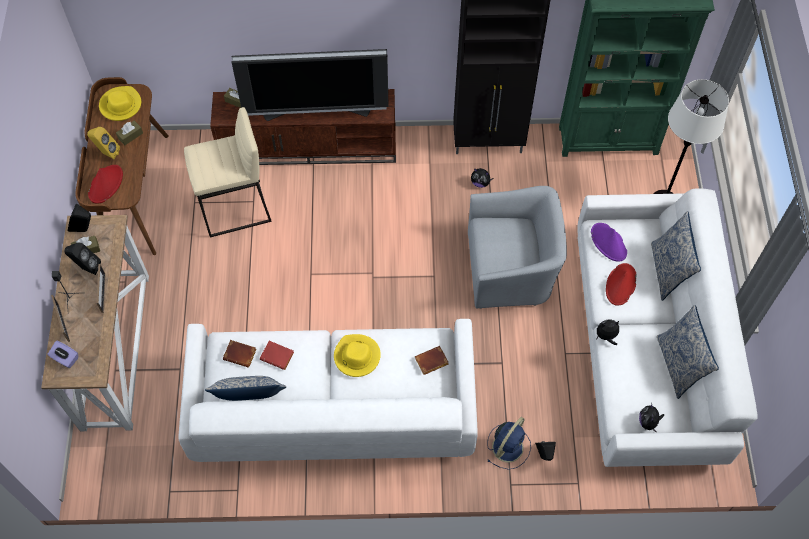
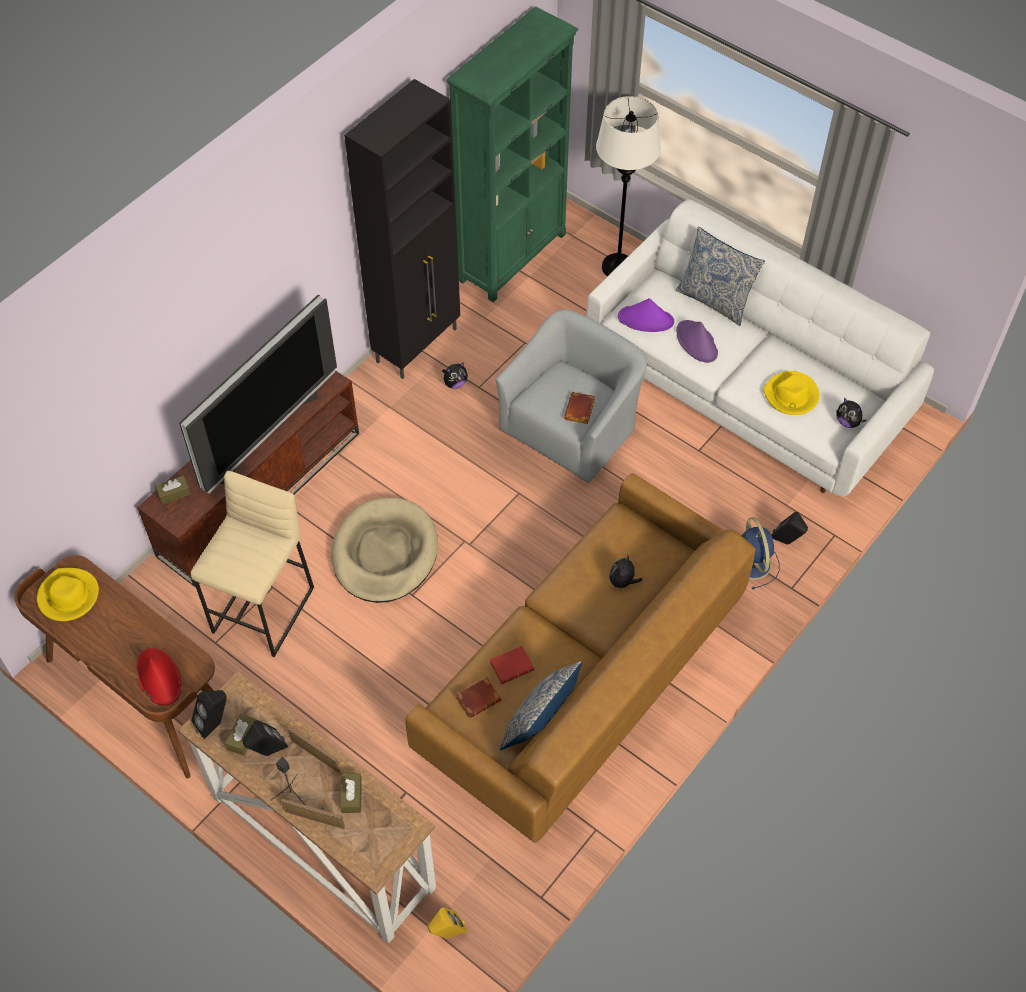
camera: 50 degrees left, 5 degrees down
(65, 358) = (362, 845): purple tissue box -> none
(107, 153) = (118, 650): yellow speaker -> yellow speaker (447, 933)
(130, 135) = (120, 613): brown tissue box -> brown tissue box (351, 796)
(326, 238) = (385, 553): none -> beige dog bed
(333, 410) = (584, 681): white sofa -> brown sofa
(356, 356) = (576, 598): yellow hat -> yellow hat (791, 395)
(431, 362) = (640, 541): brown book -> brown book (580, 411)
(606, 336) = (737, 391): plush toy -> plush toy (622, 582)
(621, 285) = (697, 342): red hat -> purple hat
(679, 365) = (813, 360): pillow -> none

